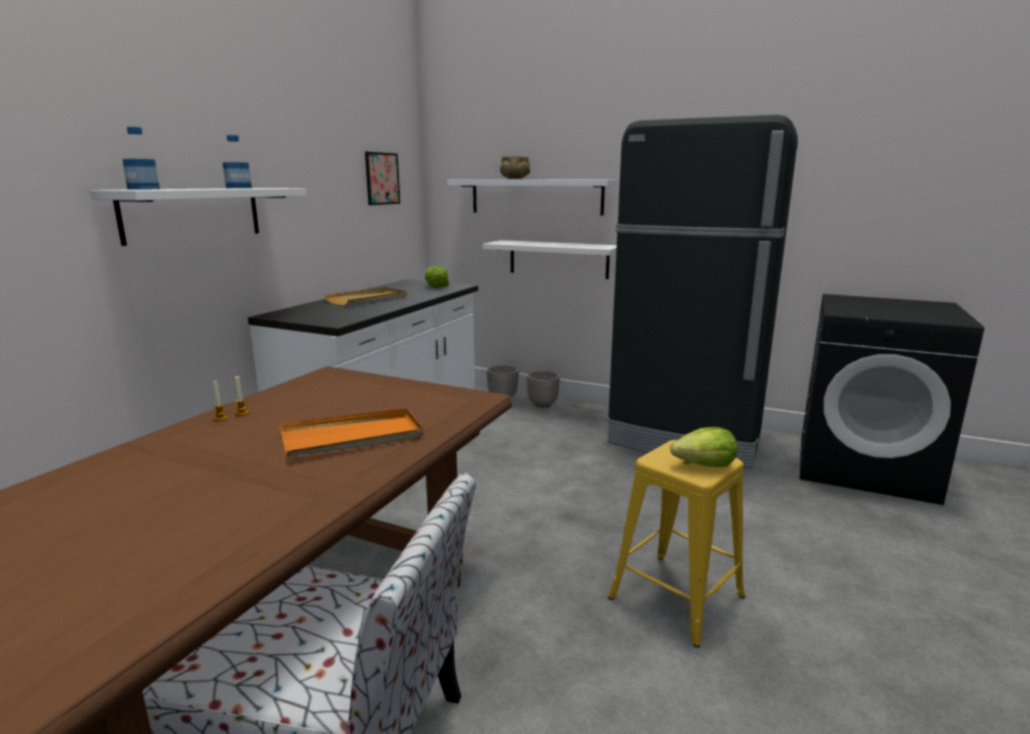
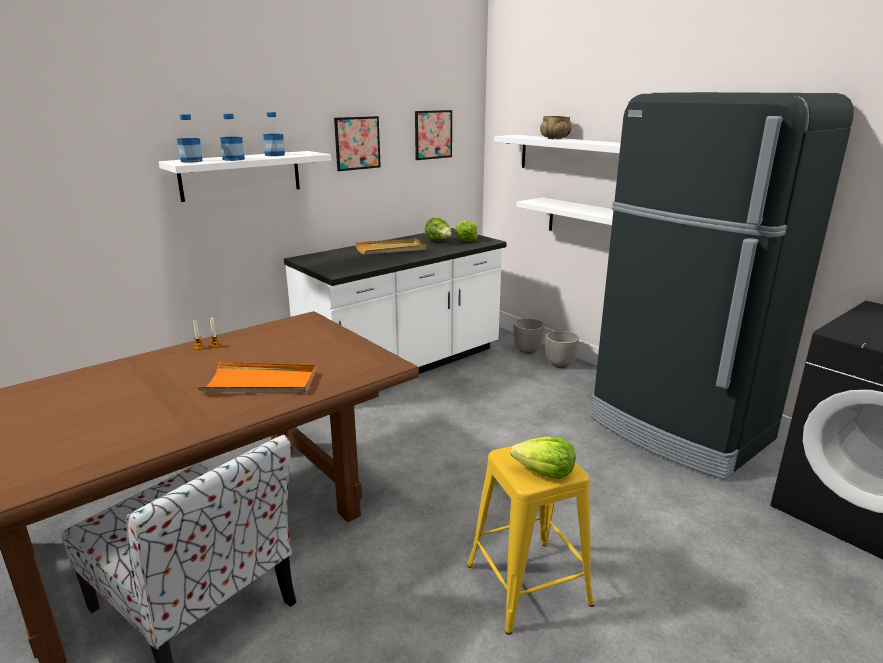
camera: 25 degrees right, 5 degrees up
(198, 188) = (233, 159): none -> bottle
(314, 182) = (357, 143): none -> picture
(410, 290) = (439, 241): none -> lettuce

